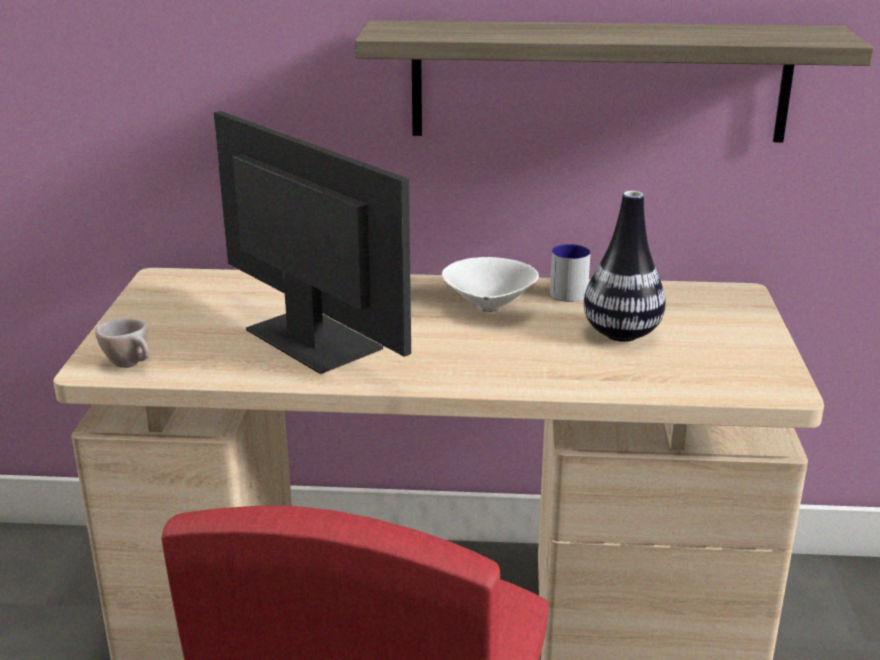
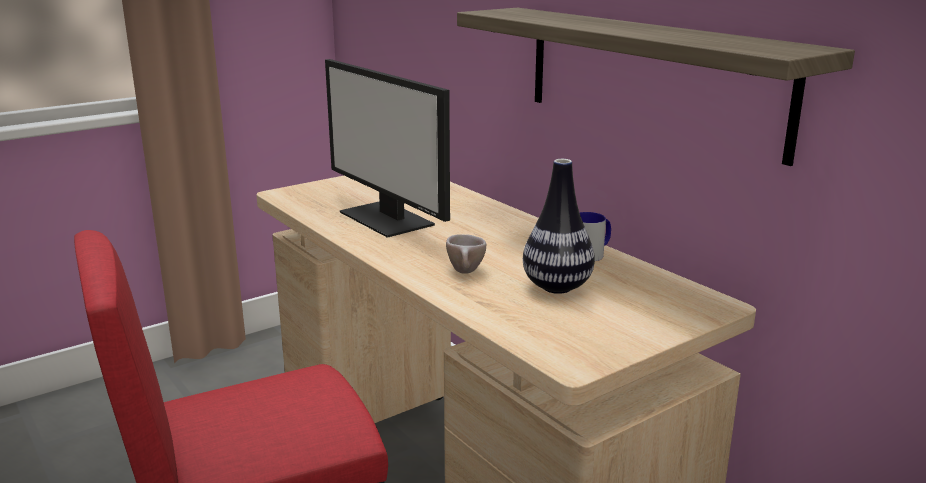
camera: 50 degrees right, 5 degrees down
(131, 365) = (296, 198): beige cup -> beige cup (466, 273)
(310, 339) = (388, 218): monitor -> monitor turned 135 degrees clockwise
(488, 309) = (515, 242): white bowl -> none

